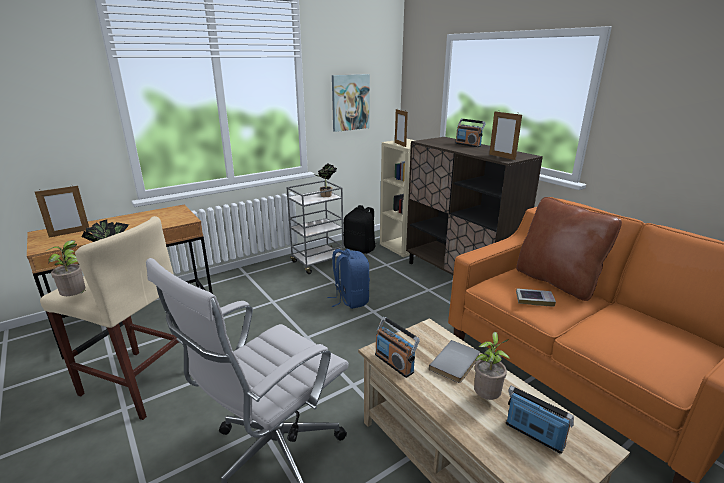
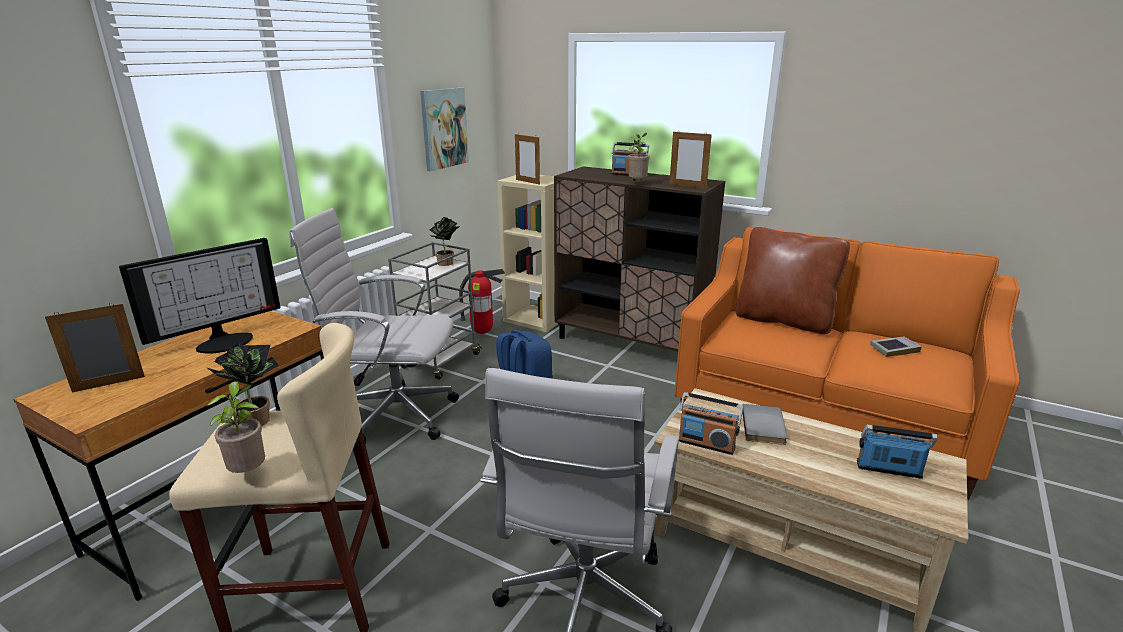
camera: 25 degrees left, 0 degrees up
(69, 233) = (109, 384): picture frame -> picture frame turned 150 degrees counterclockwise
(144, 221) = (224, 341): none -> monitor
(264, 290) = (393, 415): none -> white office chair
(360, 249) = (482, 332): black backpack -> fire extinguisher
(486, 397) = (821, 450): potted plant -> potted plant (637, 184)
(534, 299) = (783, 343): book -> book (894, 349)

